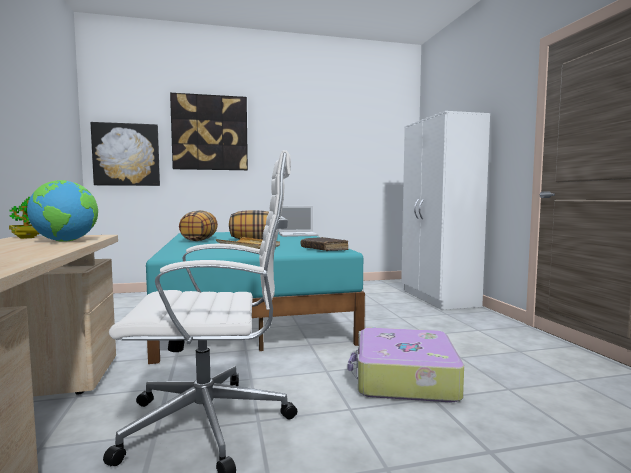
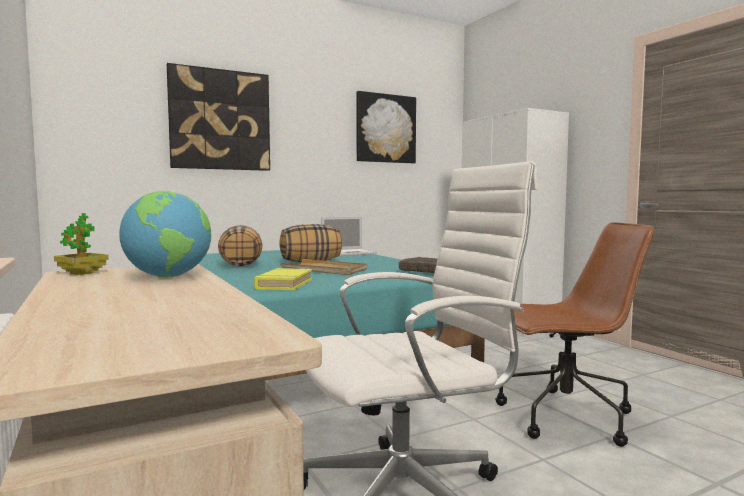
camera: 15 degrees left, 0 degrees up
(126, 154) = (103, 146): picture -> picture (385, 128)
(194, 253) = (284, 284): none -> yellow book
(404, 378) = (563, 417): suitcase -> brown office chair

